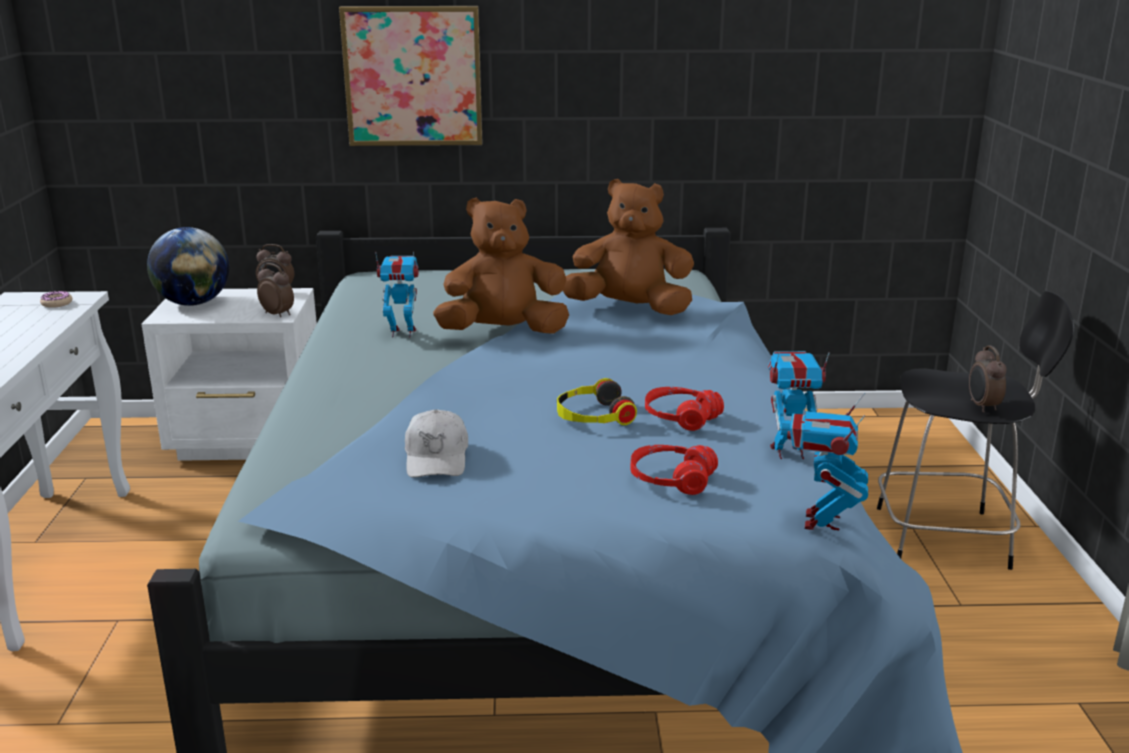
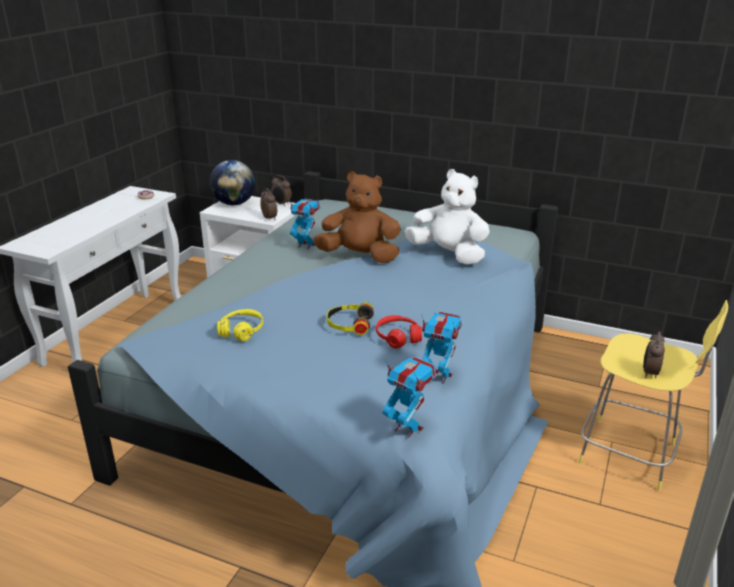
camera: 25 degrees right, 5 degrees up
(413, 76) = (365, 83): picture -> none
(437, 458) = (241, 331): white cap -> yellow headphones
(629, 309) = (449, 254): brown plush toy -> white plush toy
(671, 480) = (349, 377): red headphones -> none
(821, 521) = (408, 428): toy robot -> toy robot turned 90 degrees clockwise
(947, 537) = (631, 455): black stool -> yellow stool

